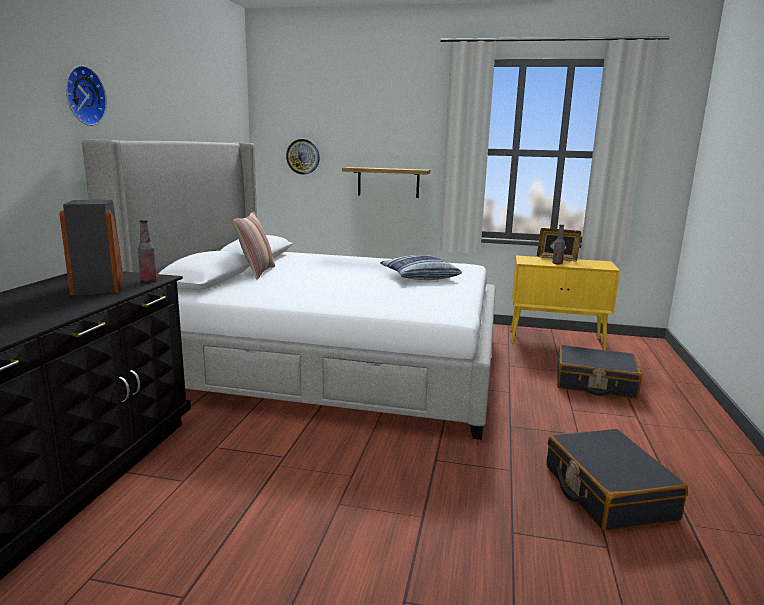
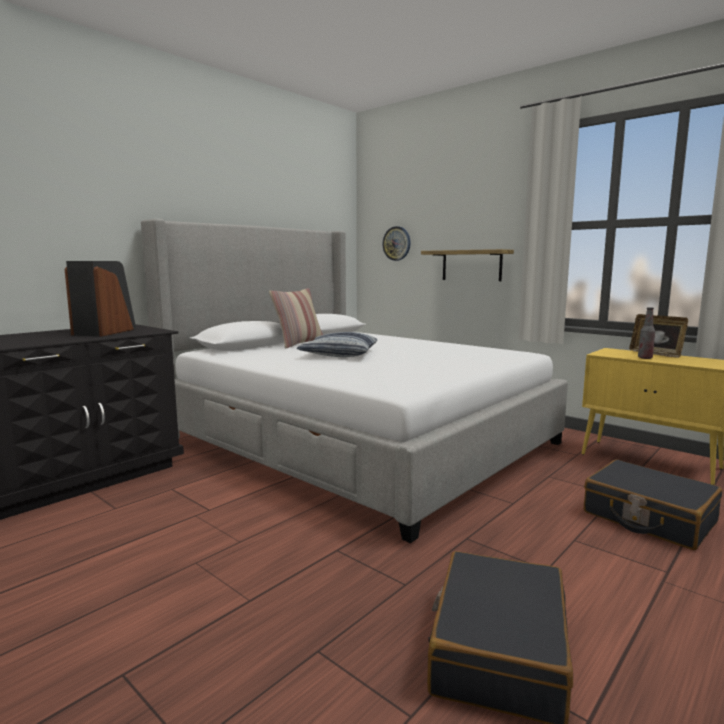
camera: 30 degrees right, 5 degrees down
(82, 96) = (147, 186): wall clock -> none
(149, 280) = (145, 331): bottle -> none
(419, 276) = (444, 357): pillow -> pillow (339, 354)

